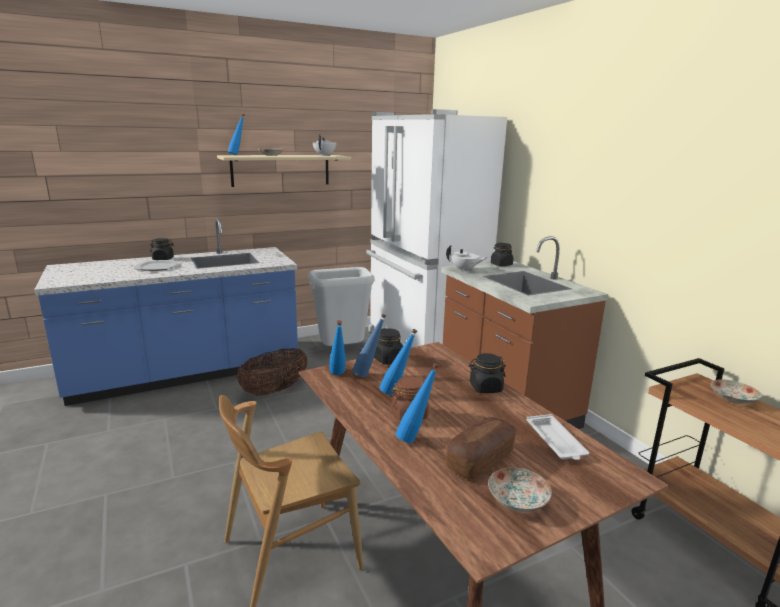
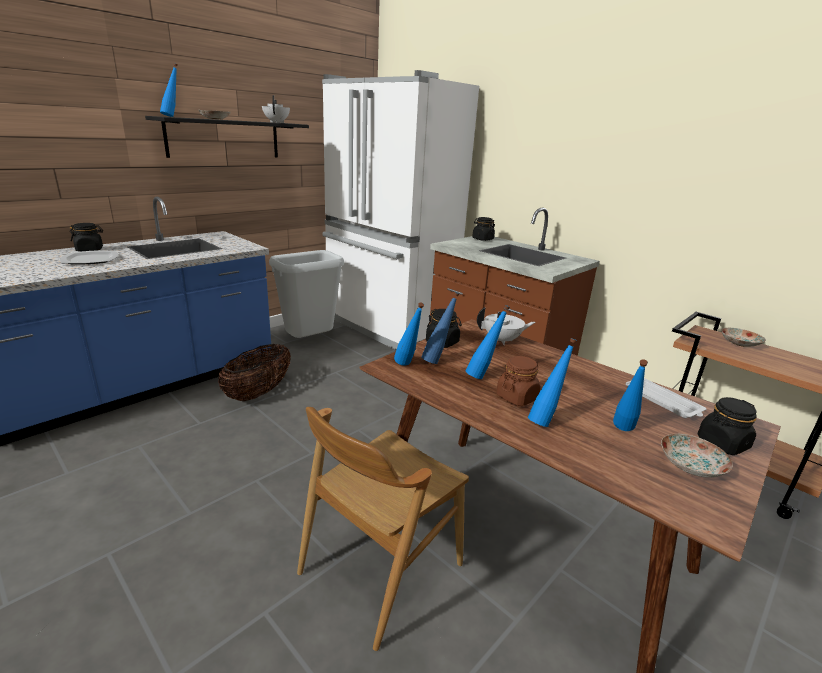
camera: 20 degrees left, 5 degrees up
(281, 170) = (224, 138): beige shelf -> black shelf
(464, 270) = (456, 245): white teapot -> white teapot (502, 340)
(480, 460) = (622, 432): bread -> blue bottle
(485, 388) = (558, 359): black jar -> black jar (722, 444)

